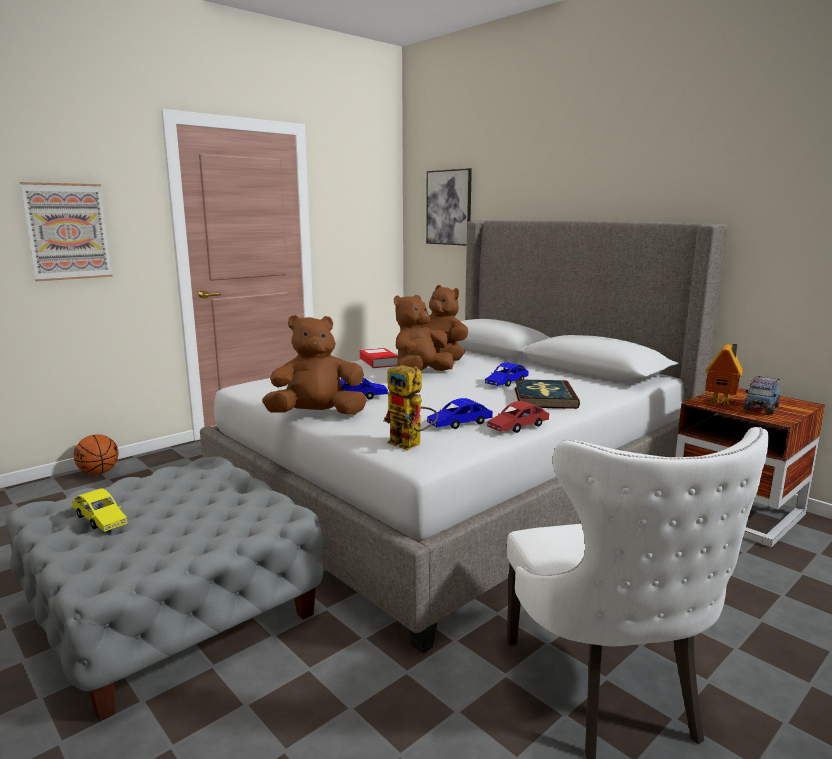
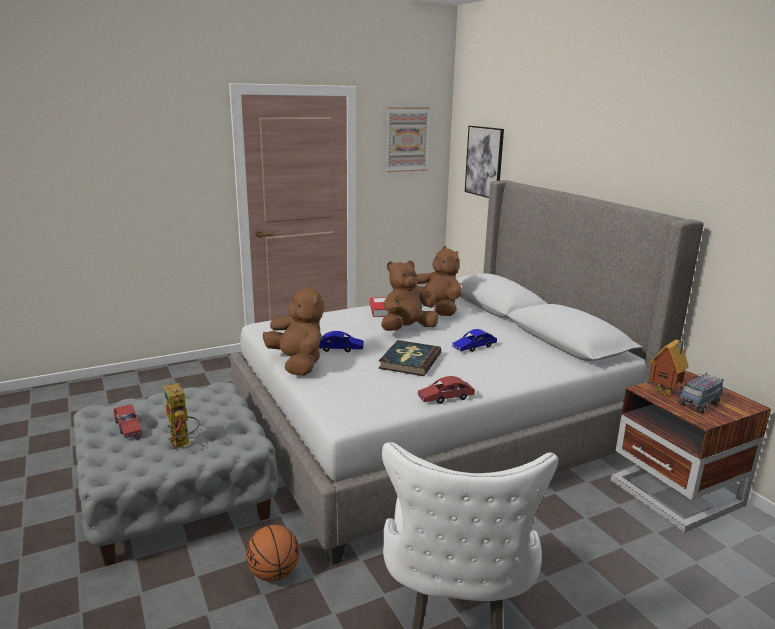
camera: 15 degrees right, 5 degrees up
(67, 231) = (153, 185): picture -> picture (406, 139)
(98, 472) = (168, 371): basketball -> basketball (273, 573)
(100, 520) = (128, 427): yellow toy car -> red toy car
(317, 415) = (297, 364): brown plush toy -> brown plush toy turned 60 degrees clockwise
(411, 444) = (348, 404): toy robot -> toy robot (183, 444)
(460, 424) = (400, 388): blue toy car -> none
(544, 398) = (493, 368): book -> book (409, 361)

